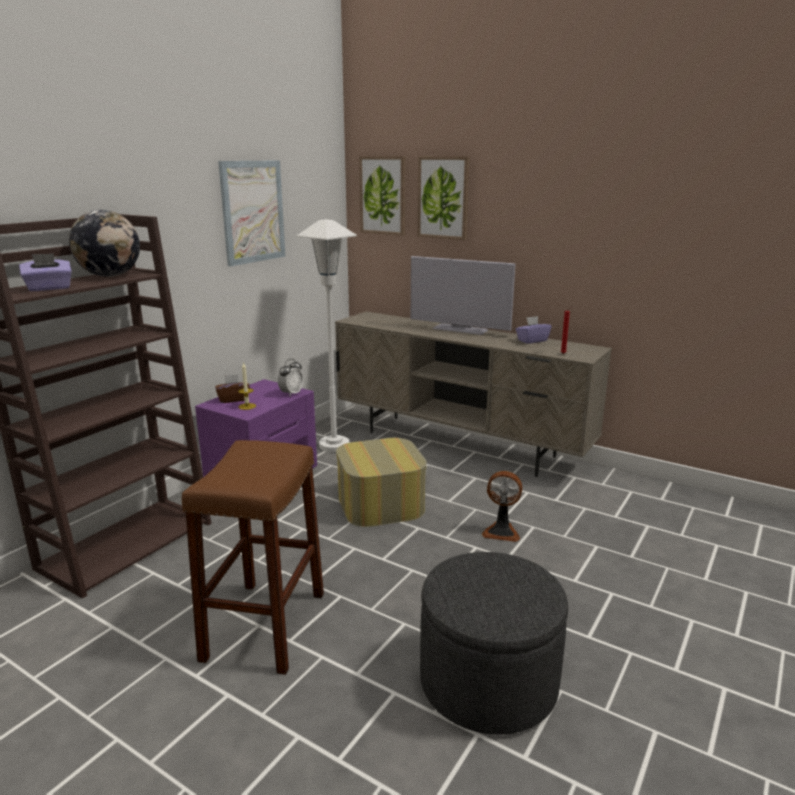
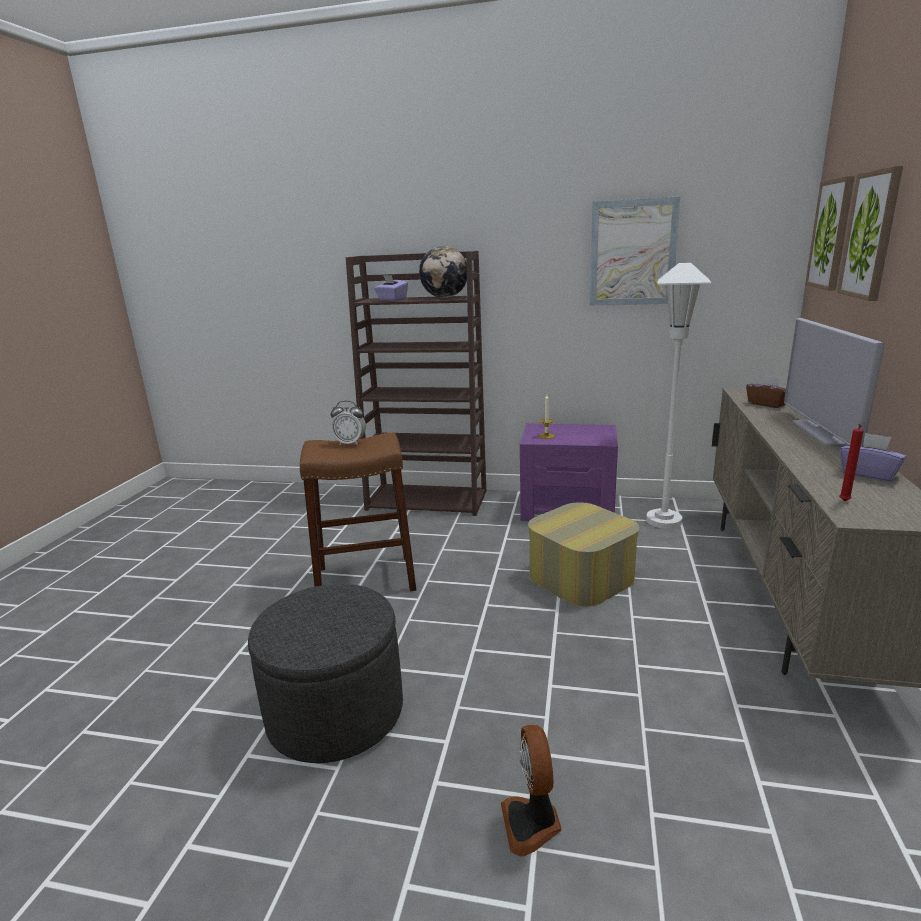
camera: 70 degrees right, 0 degrees up
(233, 399) = (554, 428): brown tissue box -> brown tissue box (767, 404)
(291, 393) = (596, 441): alarm clock -> alarm clock (350, 443)
(501, 531) = (602, 669): fan -> fan (532, 823)

